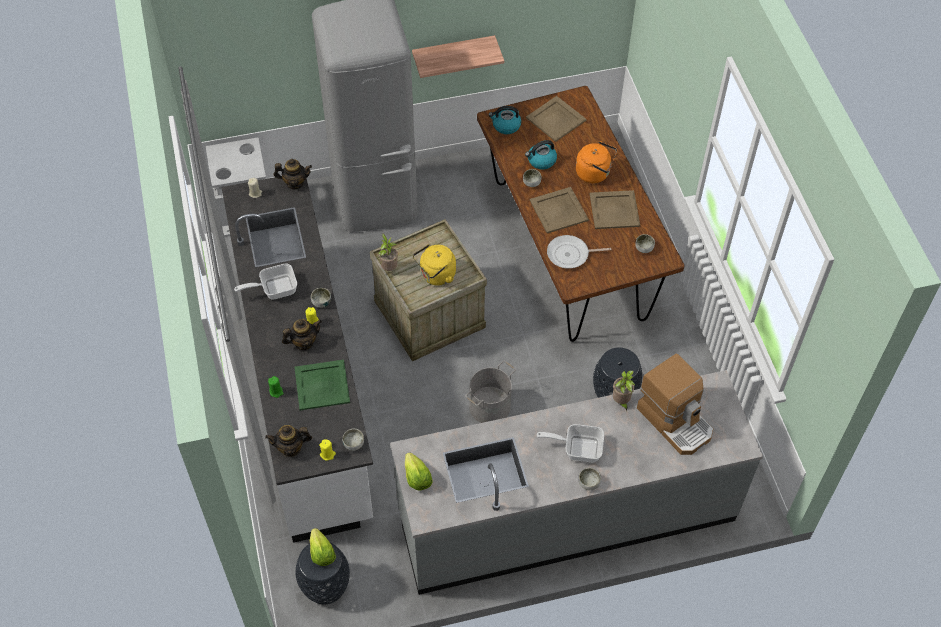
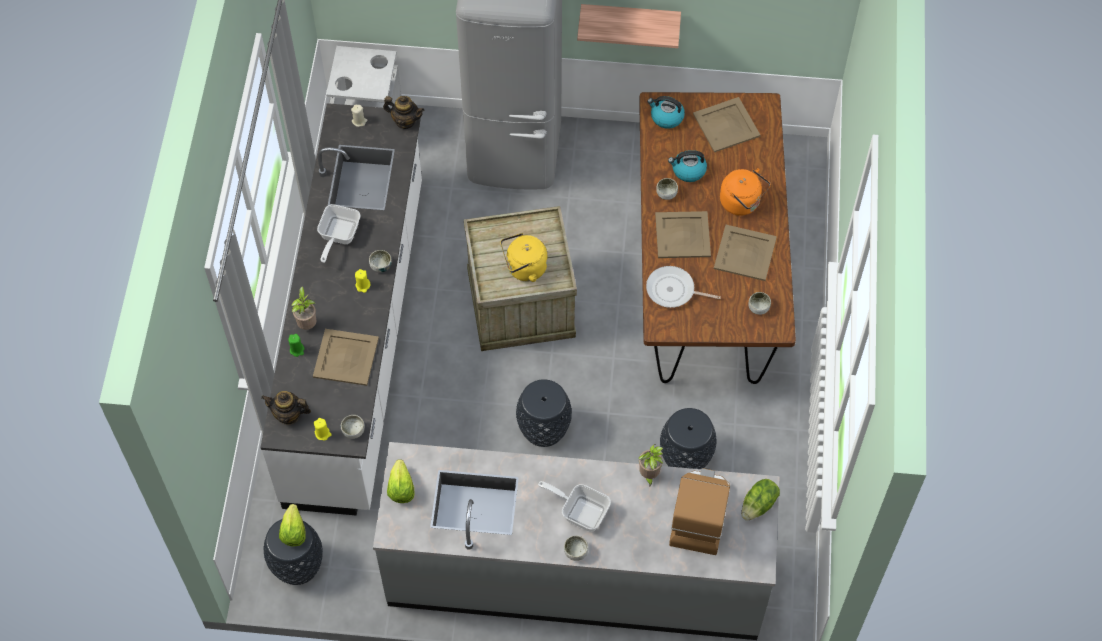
camera: 20 degrees right, 5 degrees up
(274, 289) = (338, 236): frying pan -> frying pan turned 75 degrees counterclockwise
(303, 342) = (345, 304): teapot -> none
(321, 385) = (345, 358): green tray -> beige tray
(389, 267) = (477, 244): potted plant -> potted plant (307, 324)
(490, 407) = (544, 428): grey bucket -> black stool
(676, 420) = (698, 514): coffee machine -> coffee machine turned 150 degrees counterclockwise
(721, 397) = (759, 505): none -> lettuce

